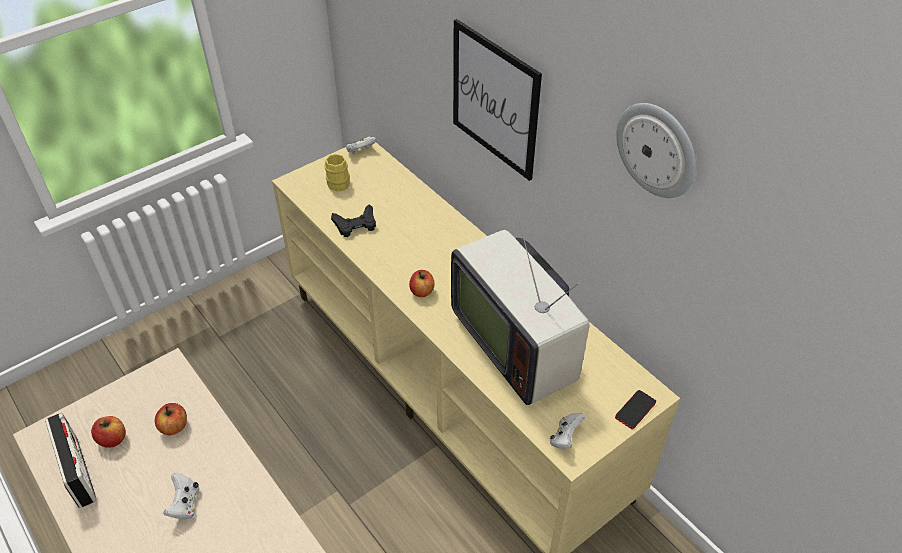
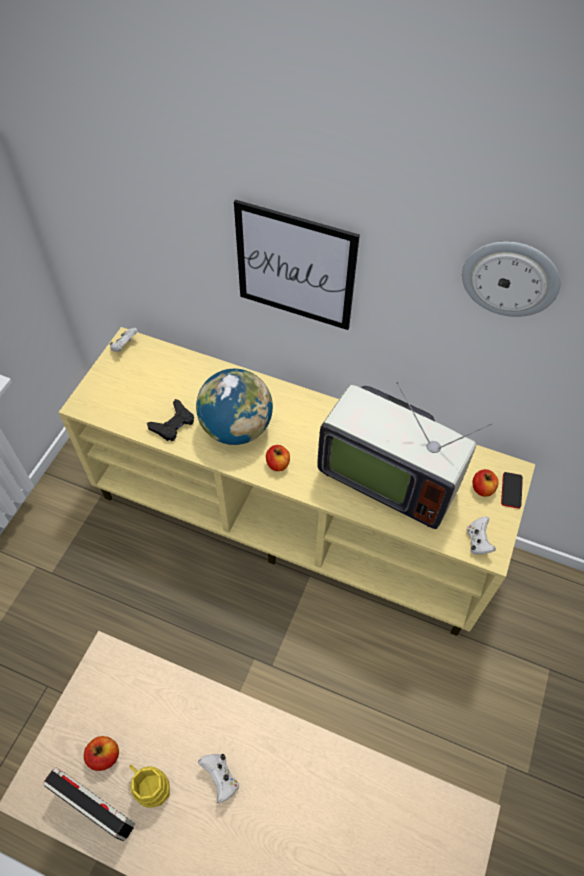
camera: 30 degrees left, 10 degrees up
(174, 427) = (155, 710): apple -> apple (482, 488)
(337, 181) = (124, 387): yellow mug -> yellow mug (150, 786)
(407, 249) = (236, 428): none -> globe

